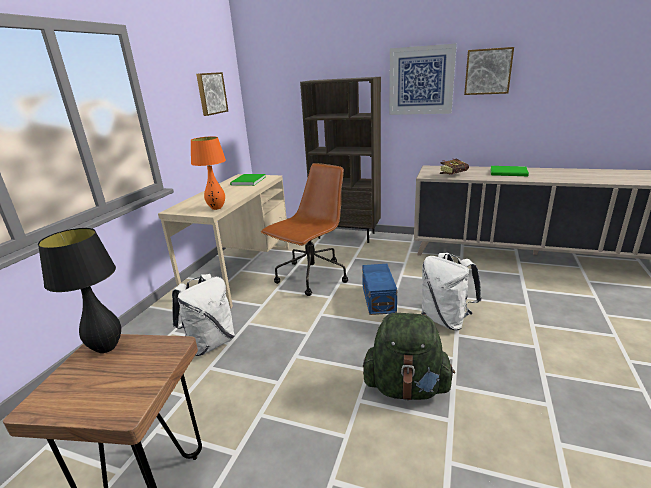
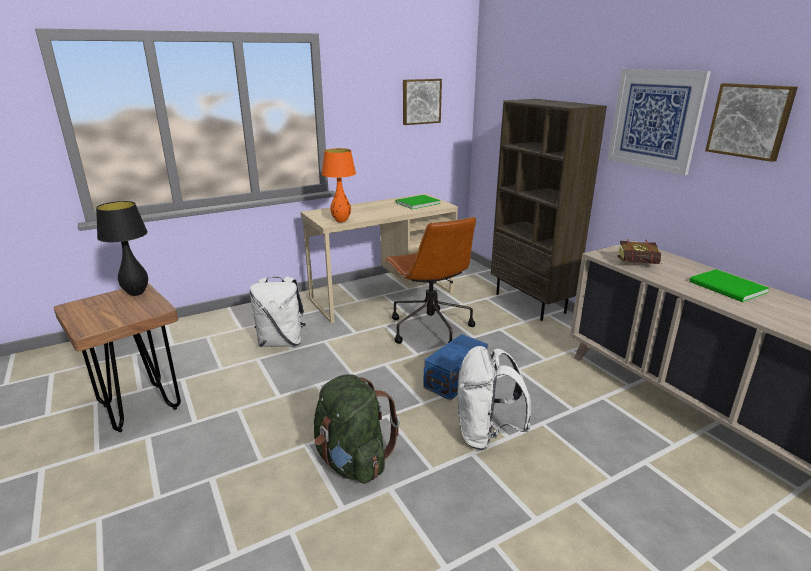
camera: 40 degrees right, 0 degrees up
(311, 277) = (429, 328): brown office chair -> brown office chair turned 75 degrees clockwise

